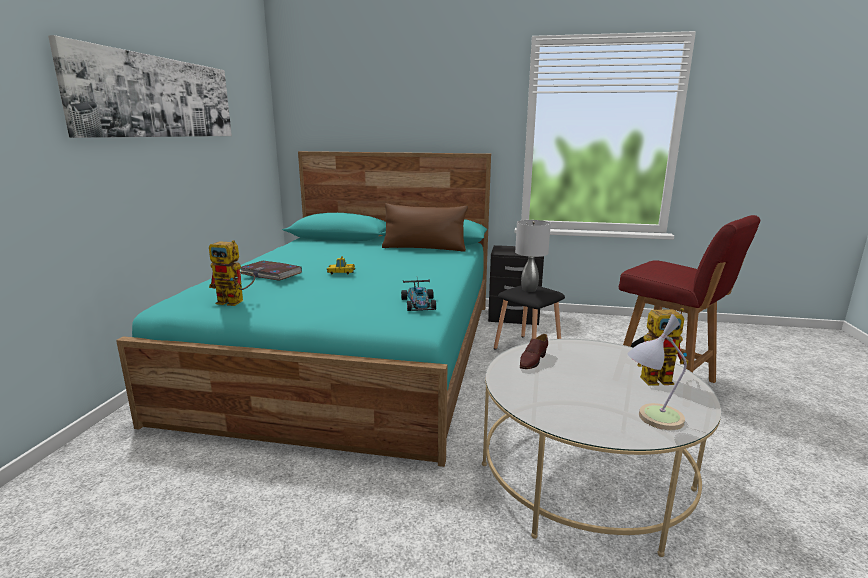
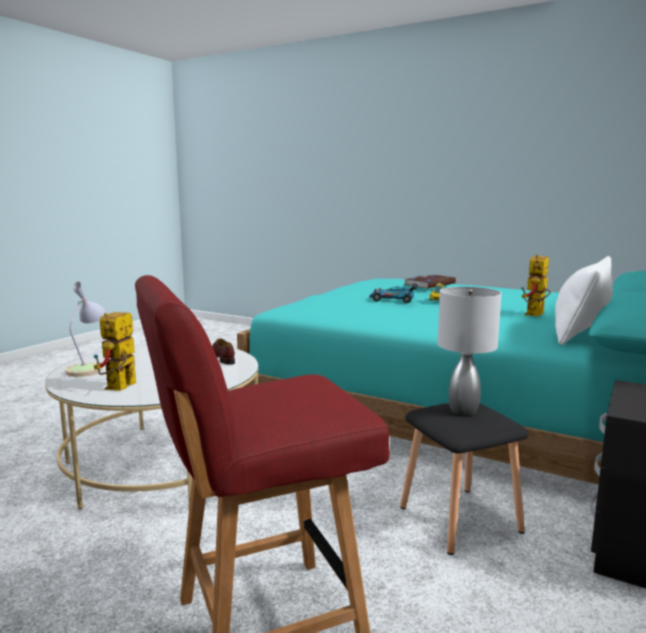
camera: 110 degrees right, 5 degrees down
(158, 97) = (490, 136): picture -> none
(236, 302) = (366, 283): toy robot -> toy robot (535, 315)
(419, 304) = (322, 311): toy car -> toy car (393, 300)
(424, 248) = (580, 331): brown pillow -> white pillow

